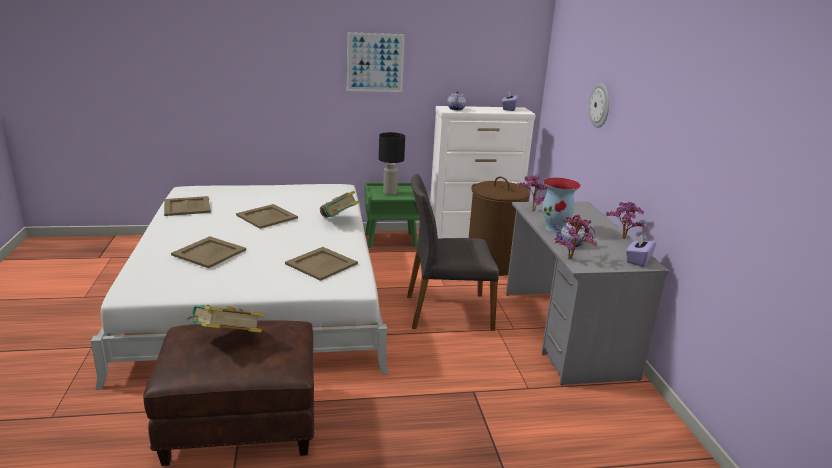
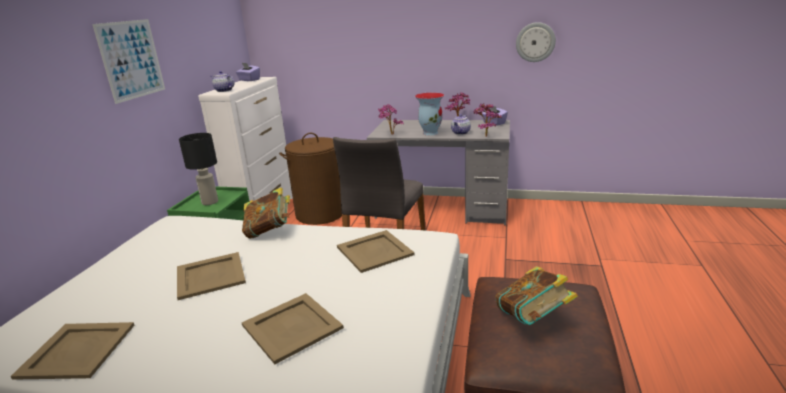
camera: 65 degrees left, 0 degrees up
(600, 105) = (366, 43): wall clock -> wall clock (535, 42)

